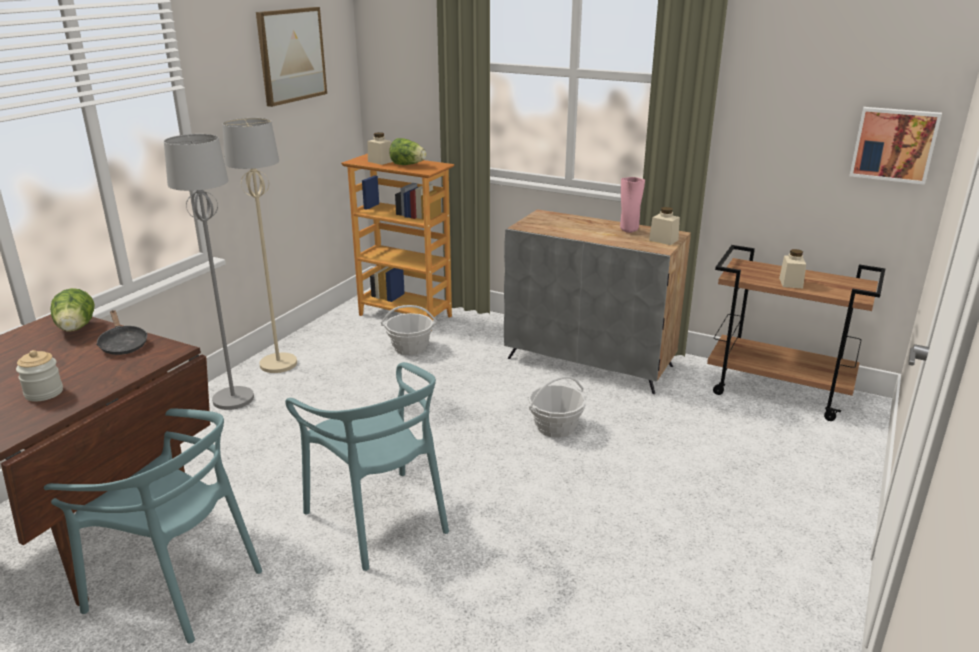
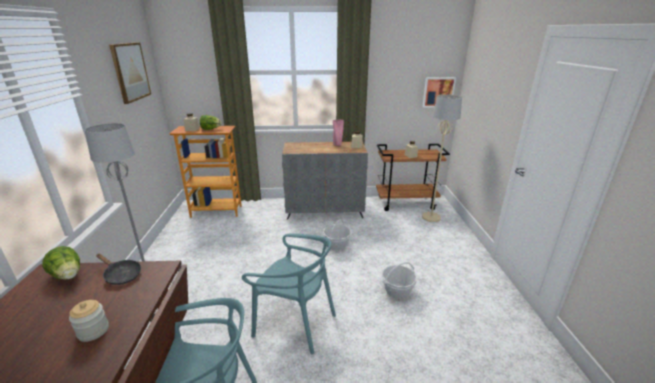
camera: 30 degrees left, 0 degrees up
(278, 364) = (163, 257): beige floor lamp -> beige floor lamp (431, 217)
(410, 348) = (233, 227): basket -> basket (397, 291)

